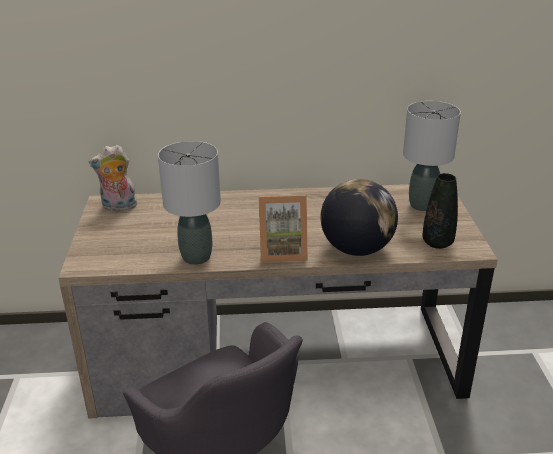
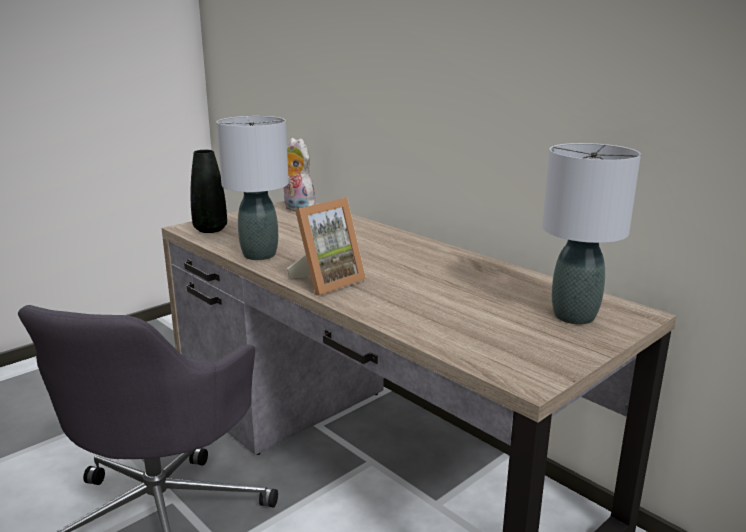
camera: 50 degrees right, 10 degrees down
(282, 252) = (326, 282): picture frame -> picture frame turned 90 degrees counterclockwise
(357, 249) = (395, 312): globe -> none
(437, 243) = (499, 351): black vase -> black vase (210, 229)

